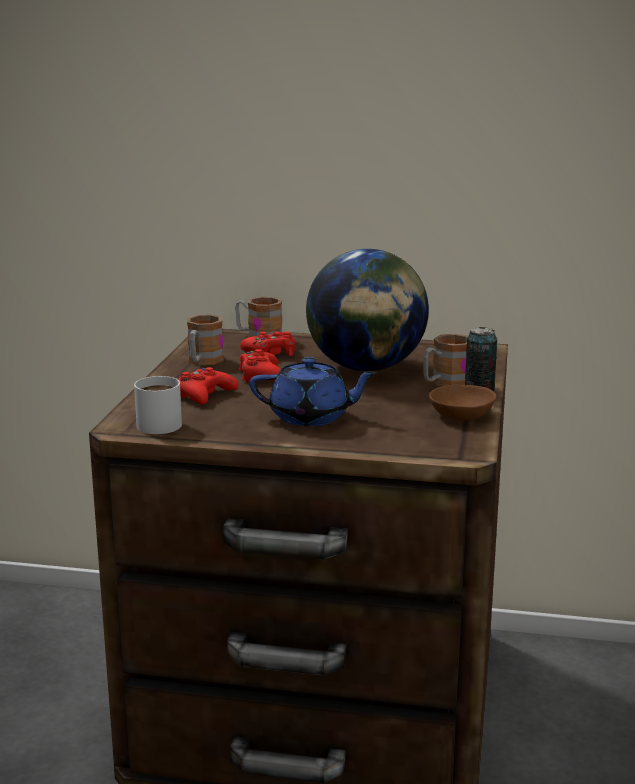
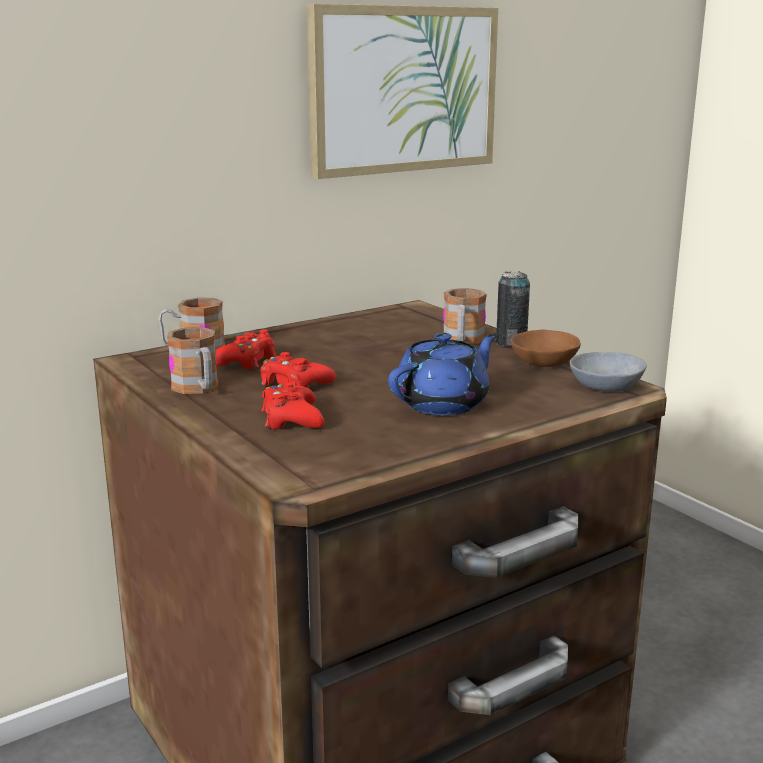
camera: 45 degrees left, 0 degrees up
(154, 422) = (317, 463): white mug -> none
(366, 368) = (368, 348): globe -> none
(456, 444) = (604, 385): none -> grey bowl
(507, 143) = (403, 90): none -> picture

